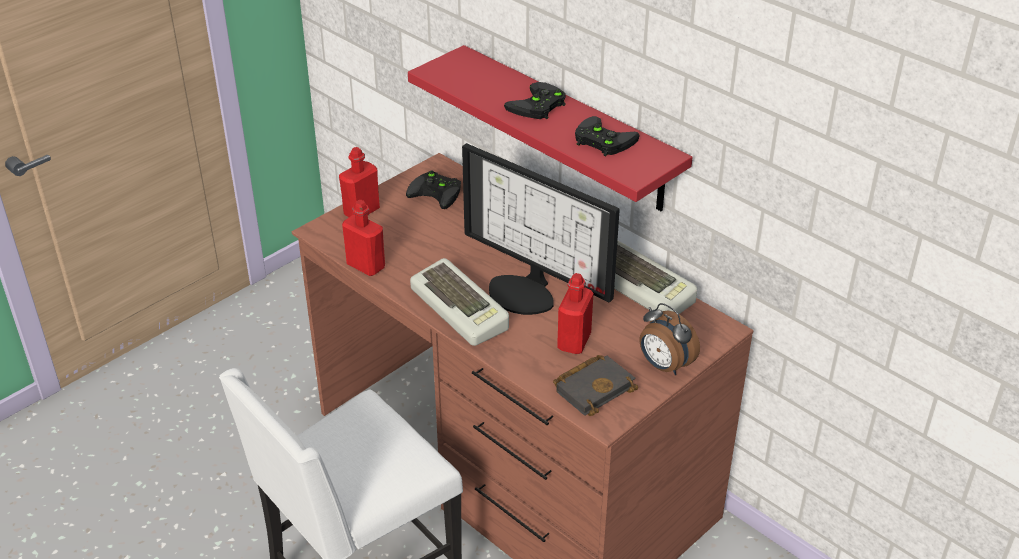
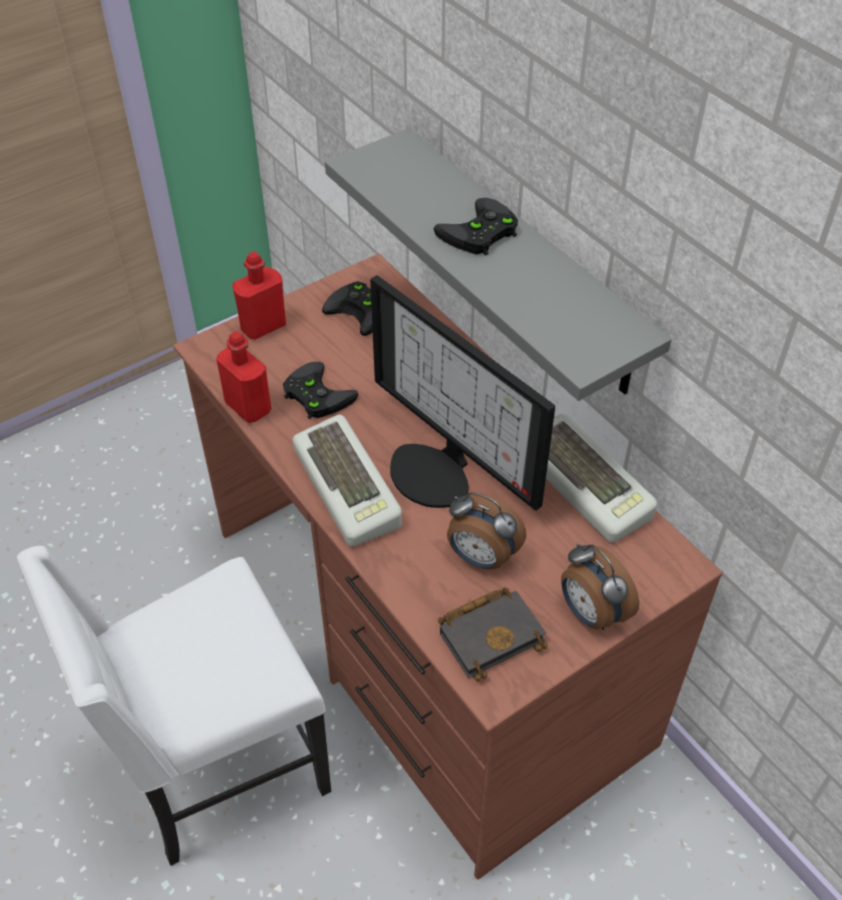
camera: 10 degrees right, 10 degrees up
(569, 129) = (523, 263): red shelf -> grey shelf
(574, 341) = (481, 557): red bottle -> alarm clock
(601, 140) = (551, 298): black game controller -> black game controller (315, 394)

